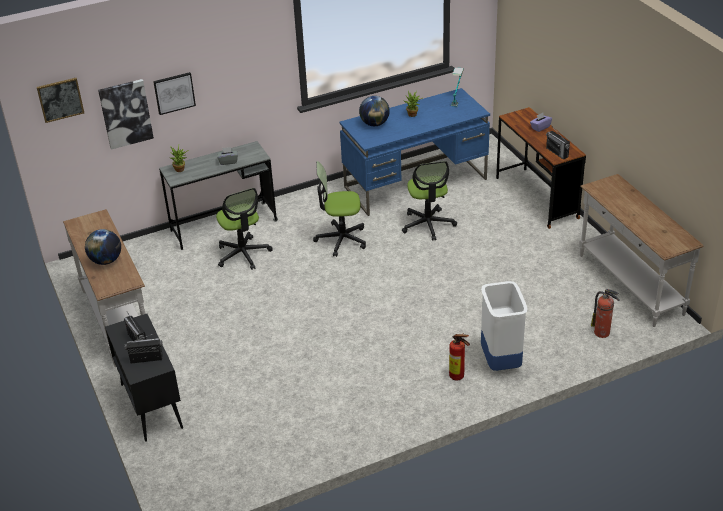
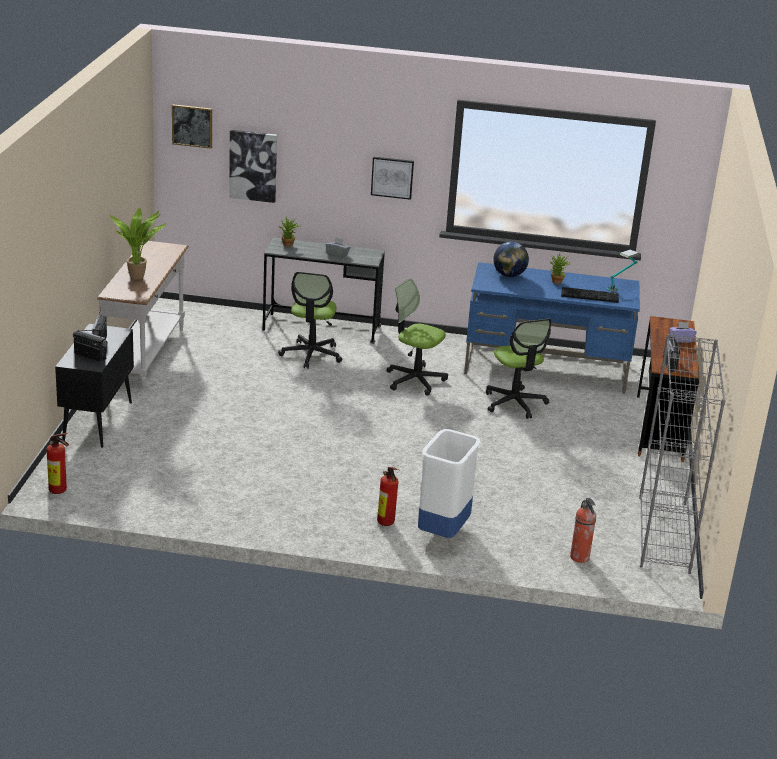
camera: 30 degrees right, 10 degrees down
(106, 261) = (139, 276): globe -> potted plant
(174, 93) = (307, 162): picture -> picture (392, 177)
(197, 489) = (59, 491): none -> fire extinguisher
(428, 224) = (515, 403): office chair -> office chair turned 45 degrees counterclockwise
(447, 117) = (590, 295): none -> keyboard
(629, 285) = (664, 535): white console table -> grey bookcase

